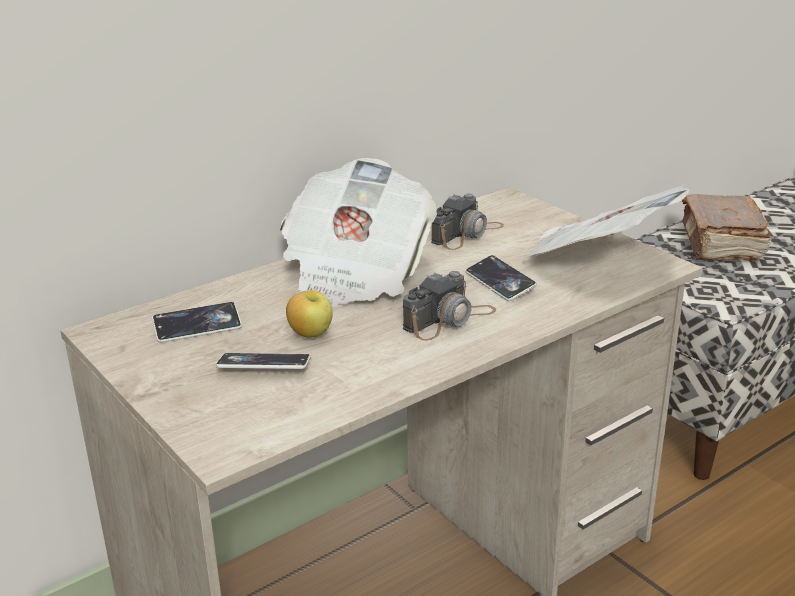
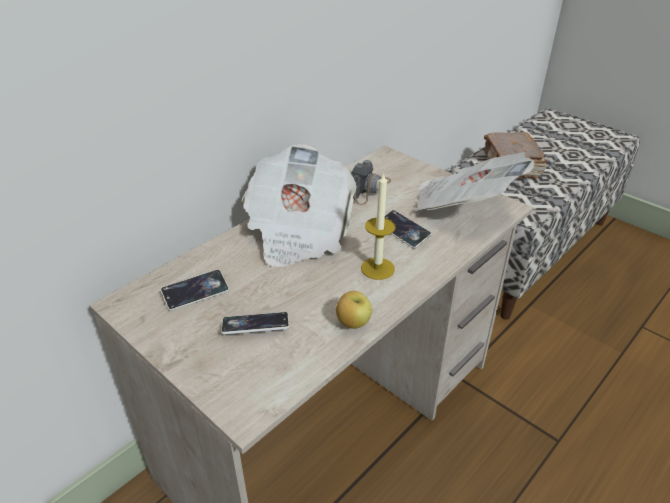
camera: 10 degrees left, 10 degrees up
(311, 334) = (282, 292): apple -> apple (353, 323)
(449, 319) = (377, 268): camera -> candle

